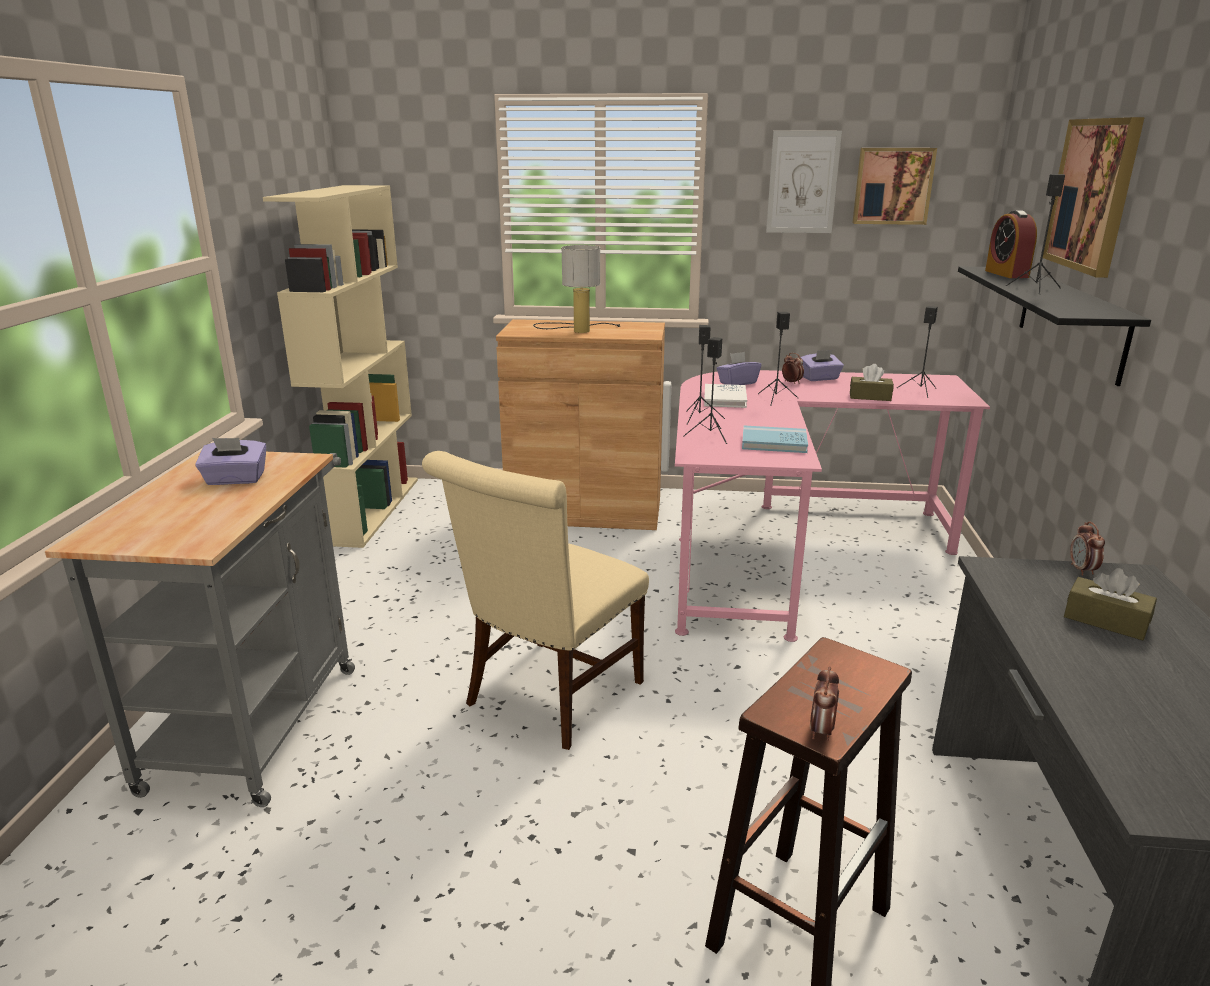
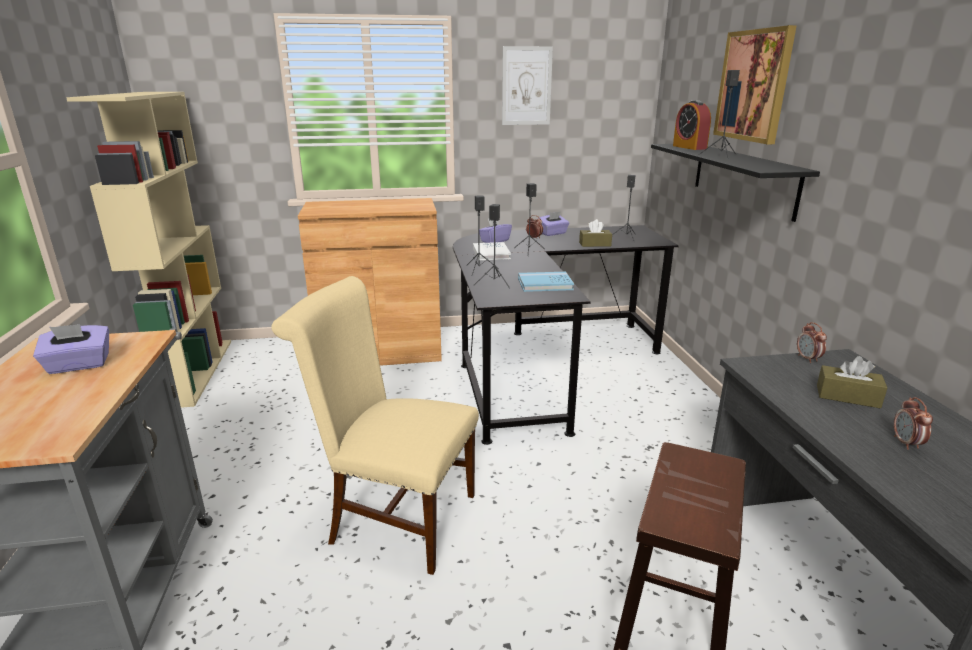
camera: 15 degrees left, 0 degrees up
(548, 697) = (395, 517): beige chair -> beige chair turned 90 degrees clockwise
(577, 329) = (364, 206): table lamp -> none
(785, 549) = (542, 364): pink desk -> black desk
(821, 731) = (711, 531): alarm clock -> alarm clock (906, 443)
(892, 186) = (590, 88): picture -> none

